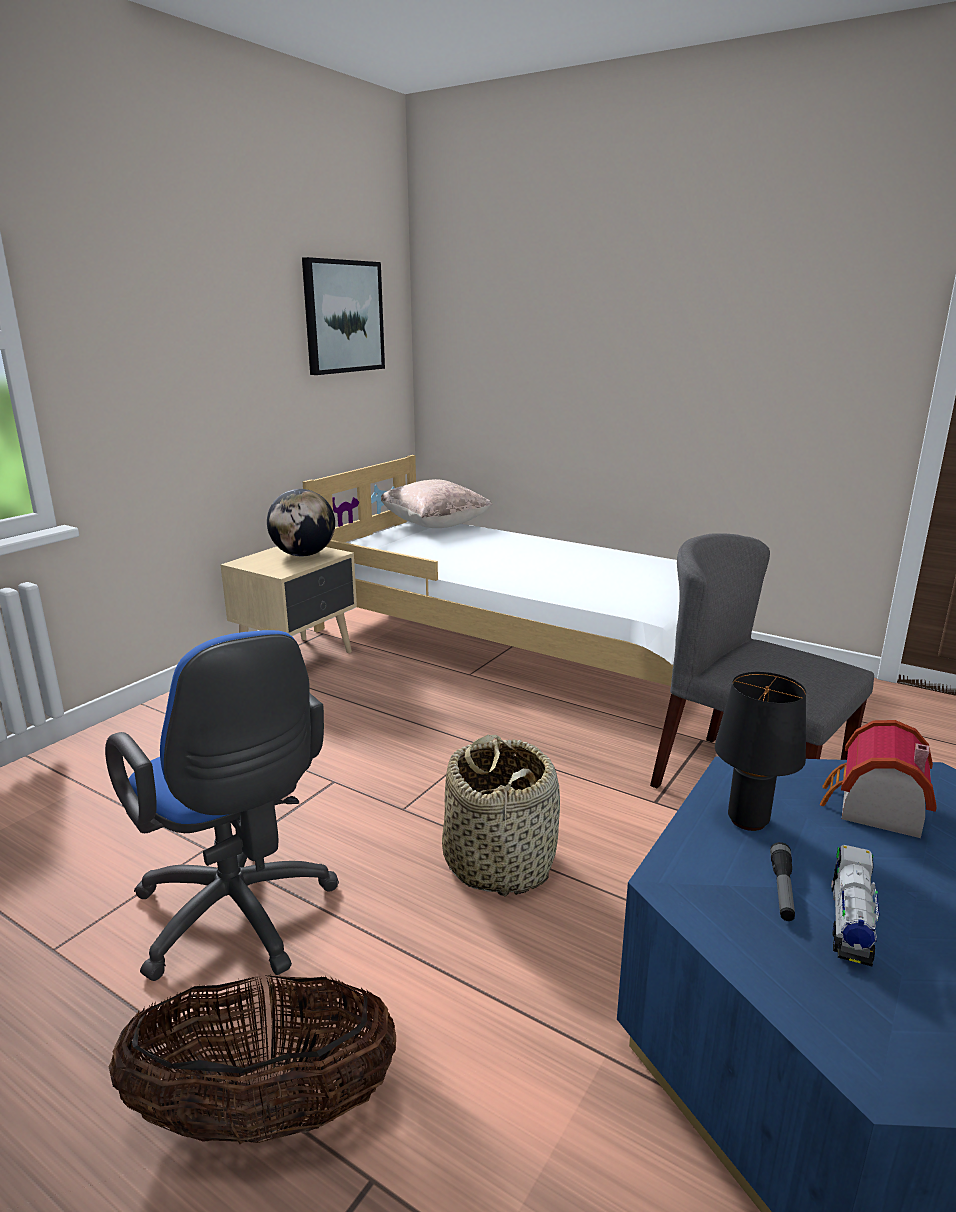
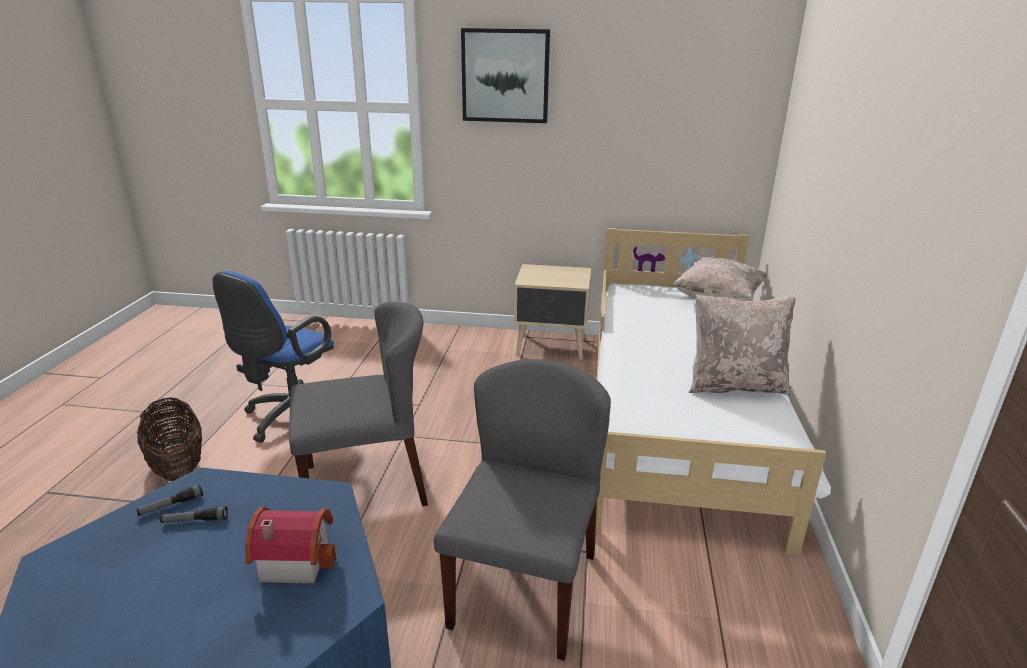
camera: 65 degrees right, 5 degrees up
(303, 555) = (564, 277): globe -> none
(343, 317) = (686, 106): picture -> picture (505, 76)
(500, 862) = (366, 484): basket -> grey chair
(609, 559) = (734, 385): none -> beige pillow
(736, 915) = (171, 505): none -> flashlight
(748, 820) = (269, 502): black table lamp -> none
(850, 921) = (164, 548): toy truck -> none

